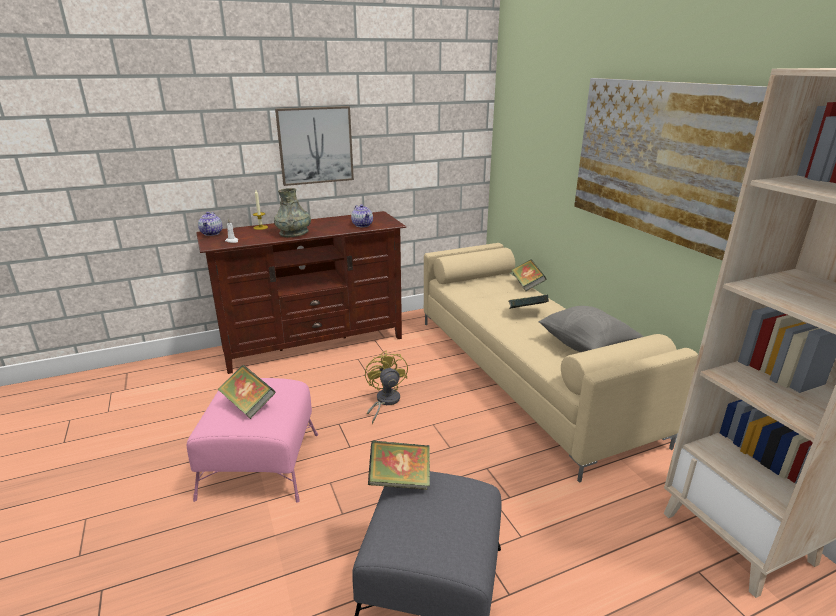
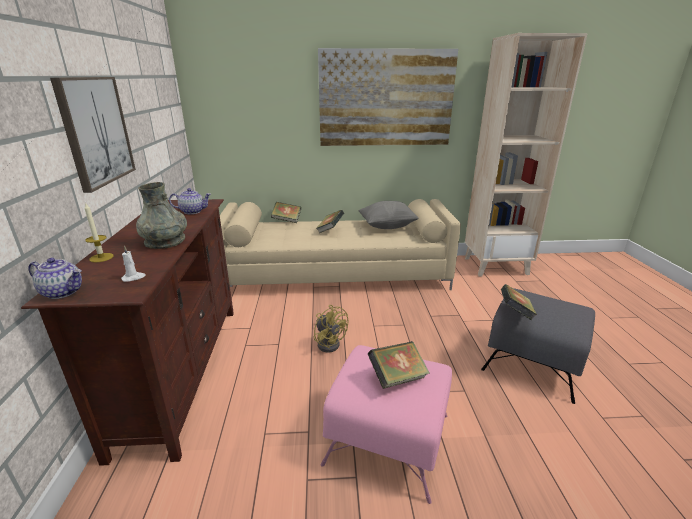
camera: 70 degrees left, 0 degrees up
(384, 401) = (329, 342): yellow fan -> yellow fan turned 135 degrees counterclockwise

